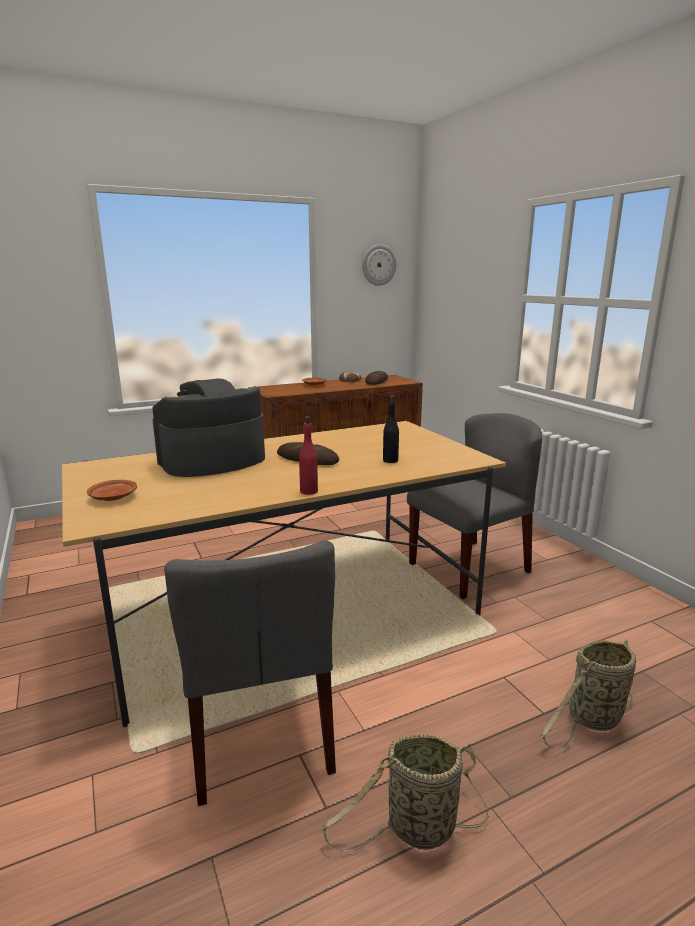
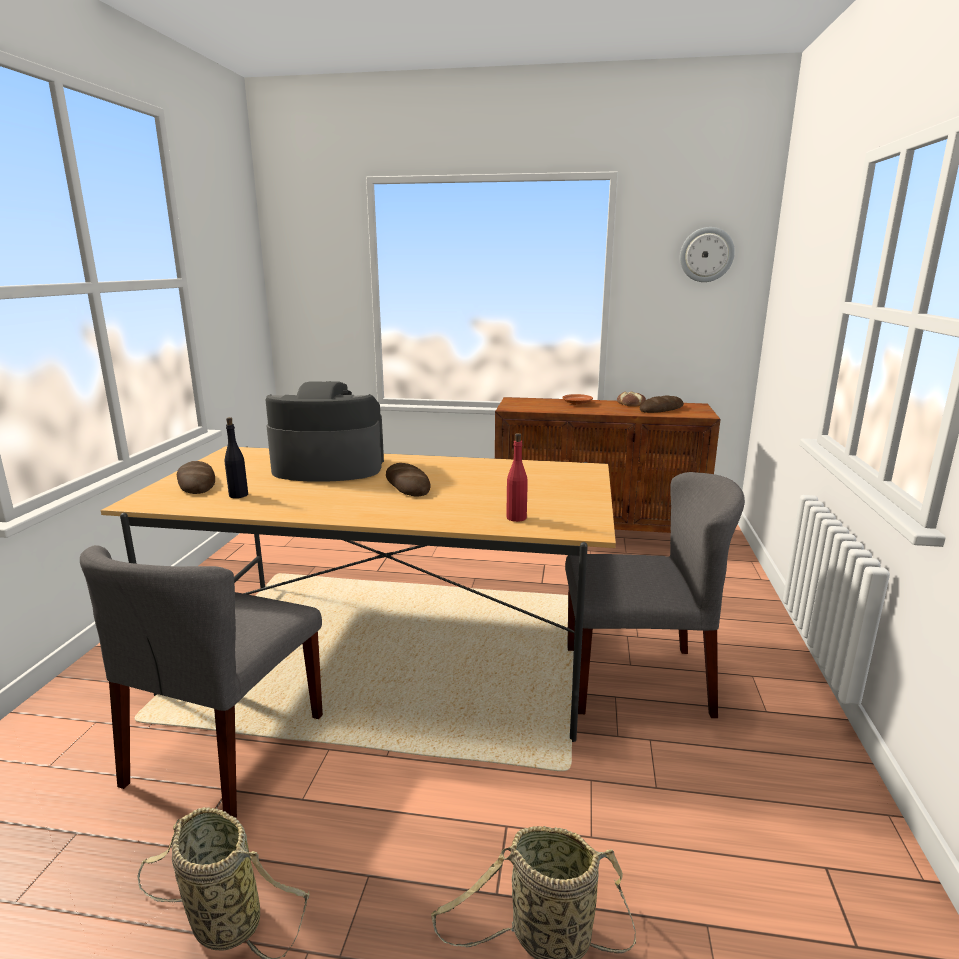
camera: 35 degrees right, 0 degrees up
(113, 497) = (196, 483): brown plate -> bread
(309, 491) = (338, 518): red bottle -> red bottle (516, 518)
(390, 460) = (483, 506): black bottle -> black bottle (239, 495)

